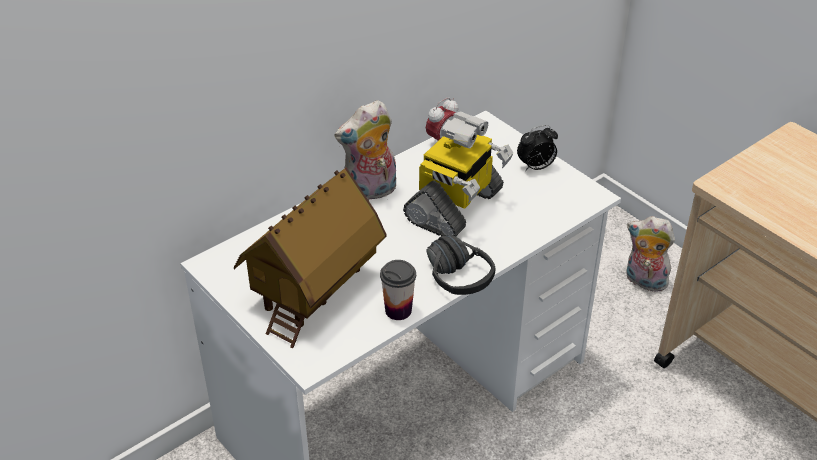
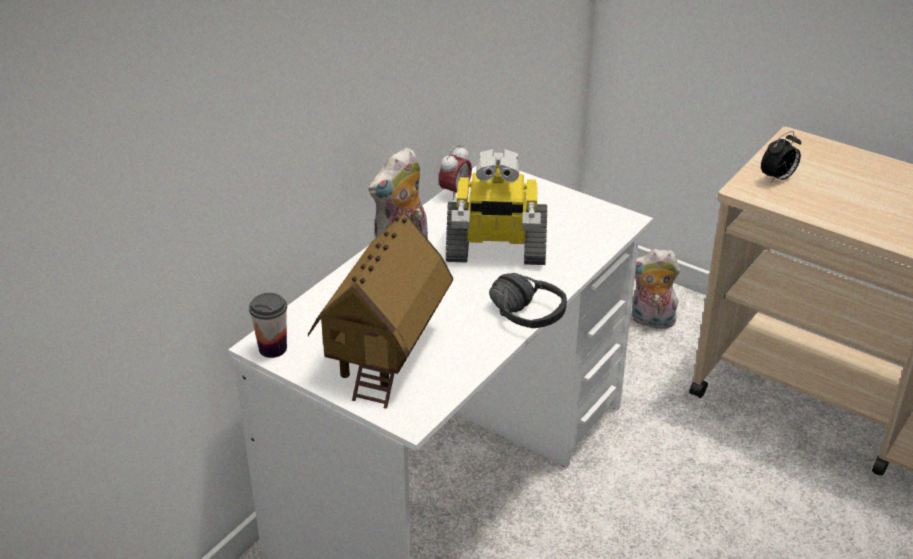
camera: 15 degrees left, 5 degrees down
(398, 310) = (480, 354): cup -> cup (273, 348)
(455, 207) = (495, 251): toy robot -> toy robot turned 75 degrees clockwise
(536, 167) = (559, 203): alarm clock -> alarm clock (777, 178)

